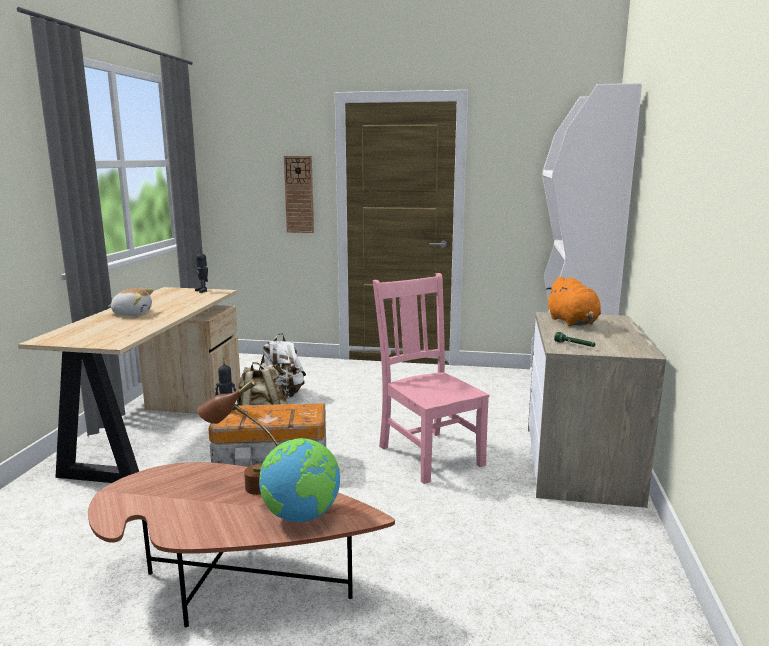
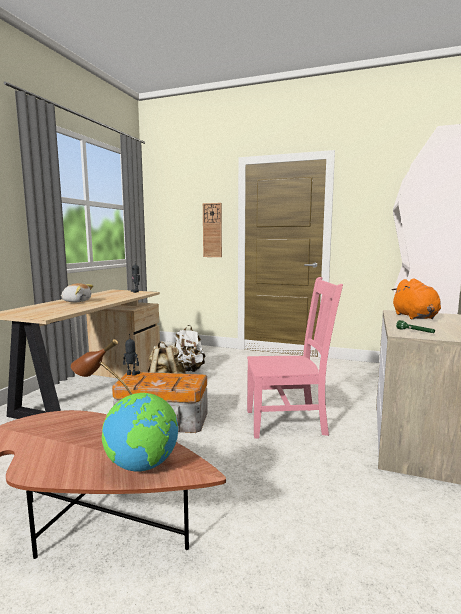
camera: 10 degrees right, 5 degrees down
(428, 454) = (288, 422): pink chair -> pink chair turned 105 degrees clockwise

